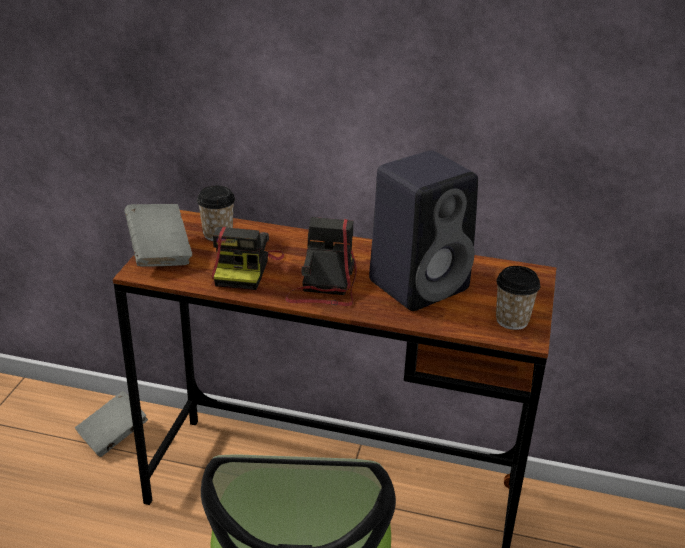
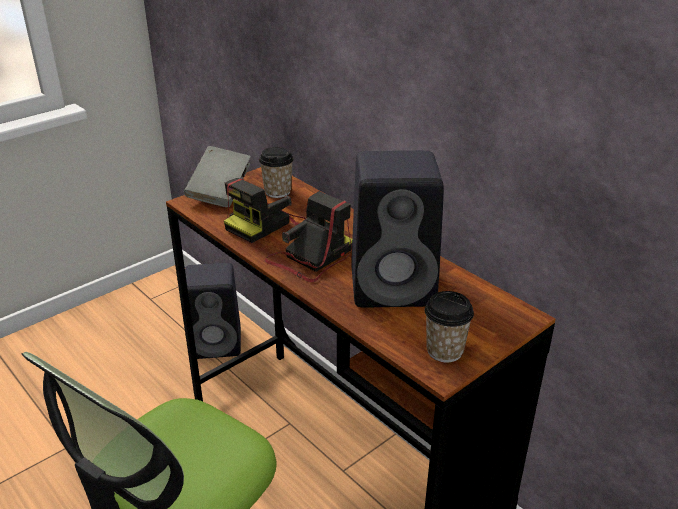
camera: 35 degrees right, 0 degrees up
(113, 435) = (218, 343): grey book -> black speaker

